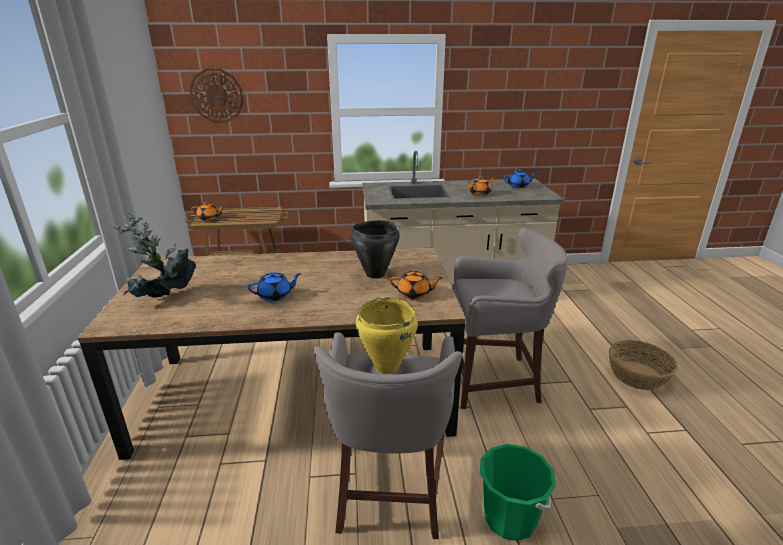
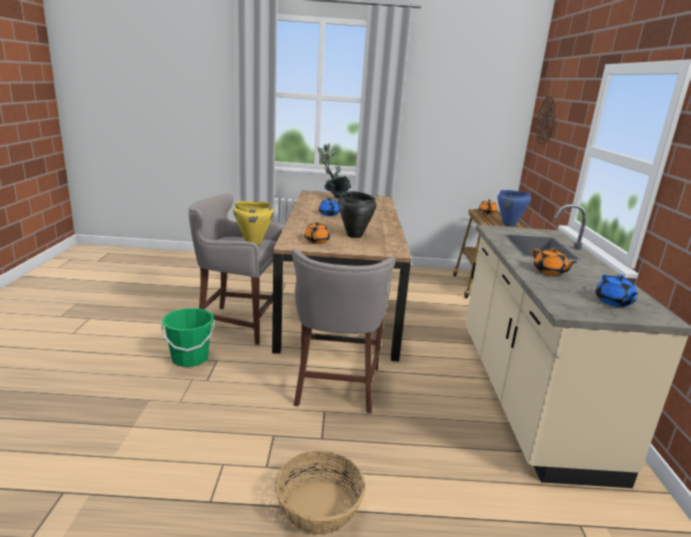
camera: 95 degrees right, 5 degrees down
(258, 213) = (509, 224): none -> blue cooking pot

